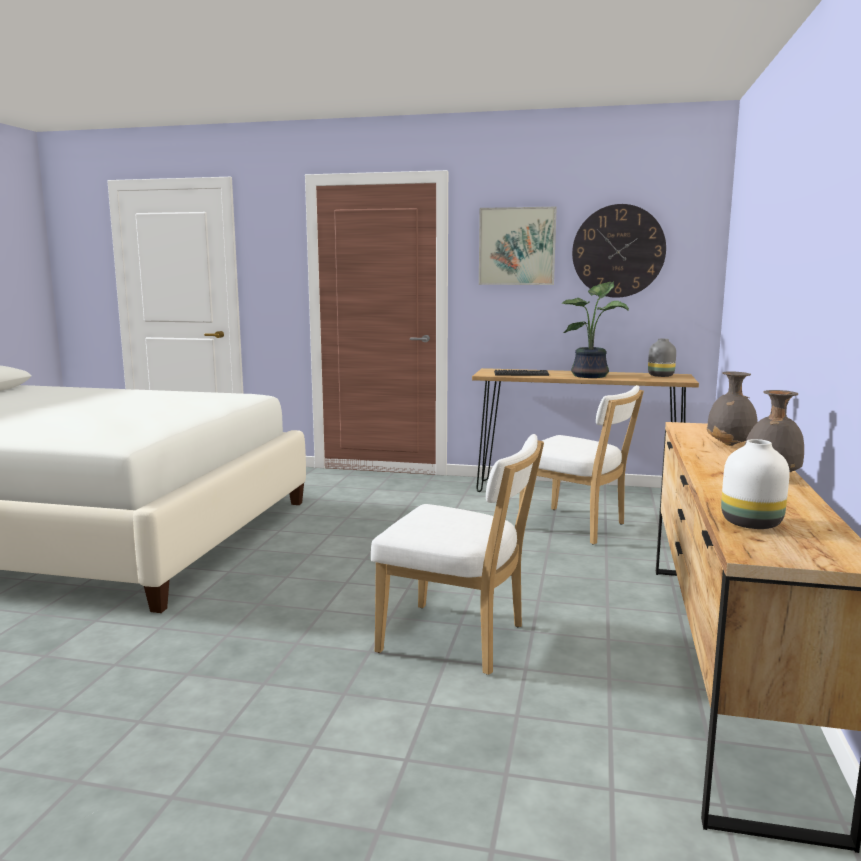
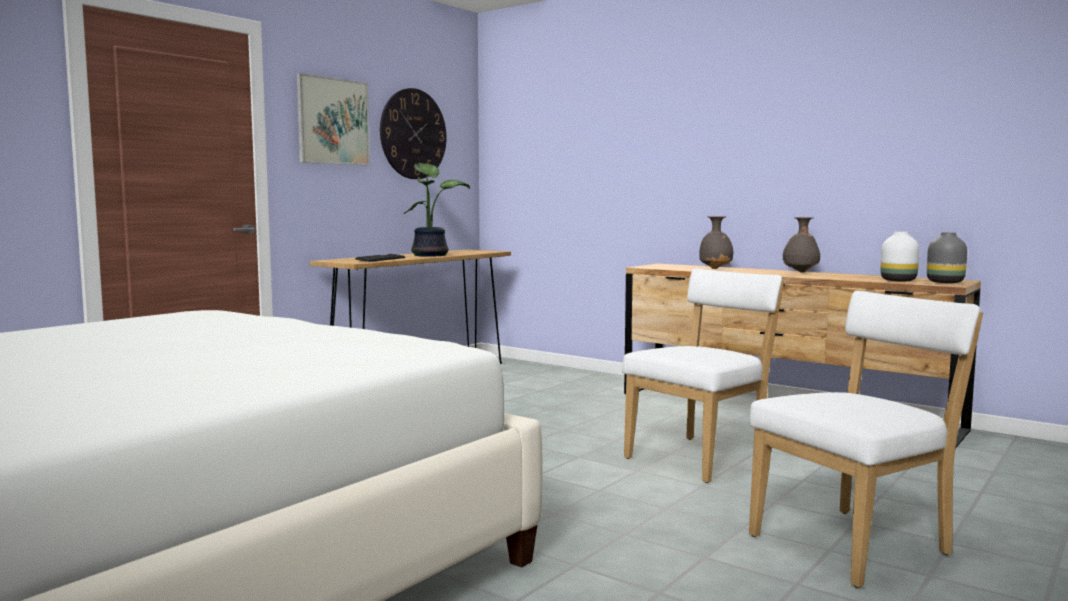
camera: 65 degrees left, 5 degrees down
(577, 527) = (507, 392): white chair -> white chair (856, 544)
(660, 376) = (465, 251): grey vase -> grey vase (944, 282)

